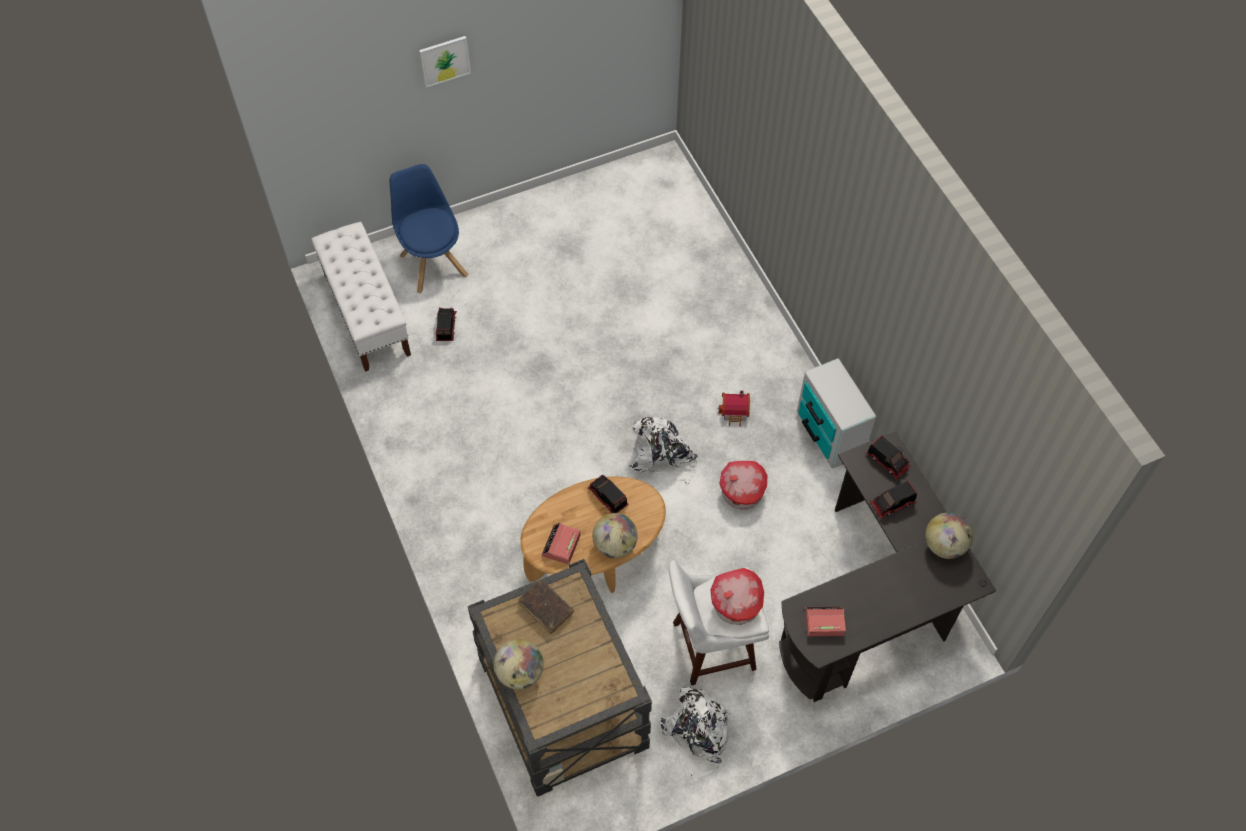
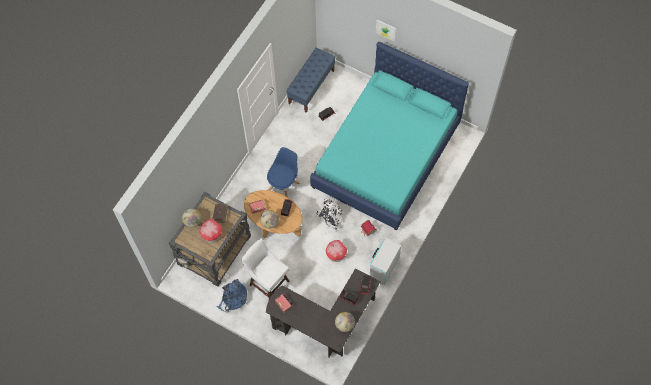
camera: 55 degrees right, 5 degrees up
(366, 313) = (311, 87): white bench -> blue bench
(432, 262) = (349, 91): blue chair -> blue chair (284, 186)
(610, 291) = (386, 155): none -> turquoise bed
(697, 735) = (233, 298): white backpack -> blue backpack
(736, 606) = (270, 272): toy house -> toy house (211, 234)

